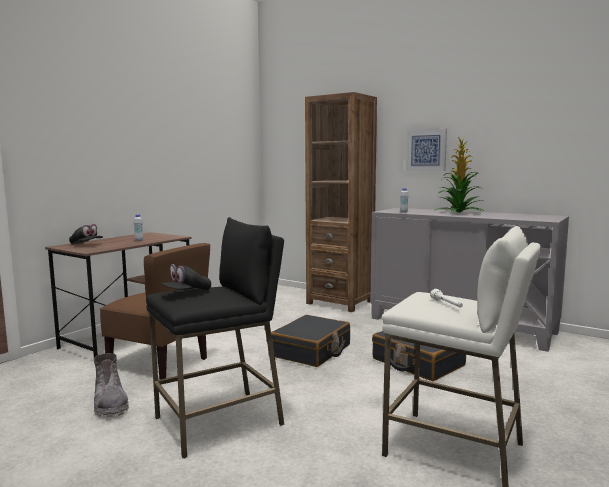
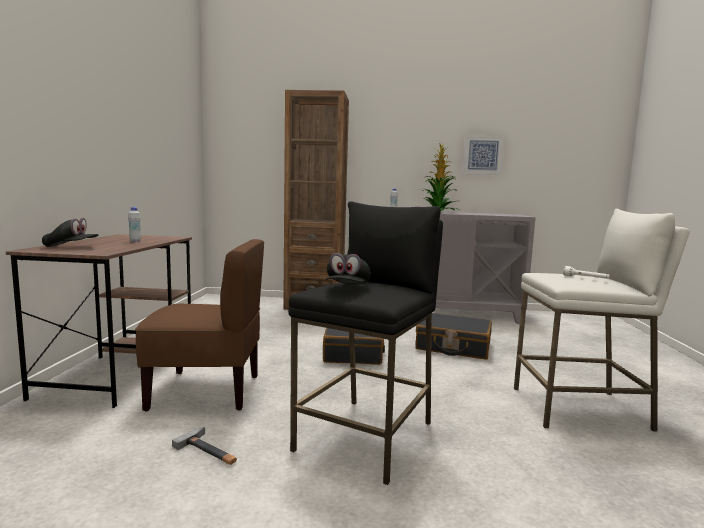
camera: 30 degrees left, 0 degrees up
(110, 404) = (210, 451): grey boot -> hammer
(426, 150) = (396, 155): picture -> picture (482, 155)

